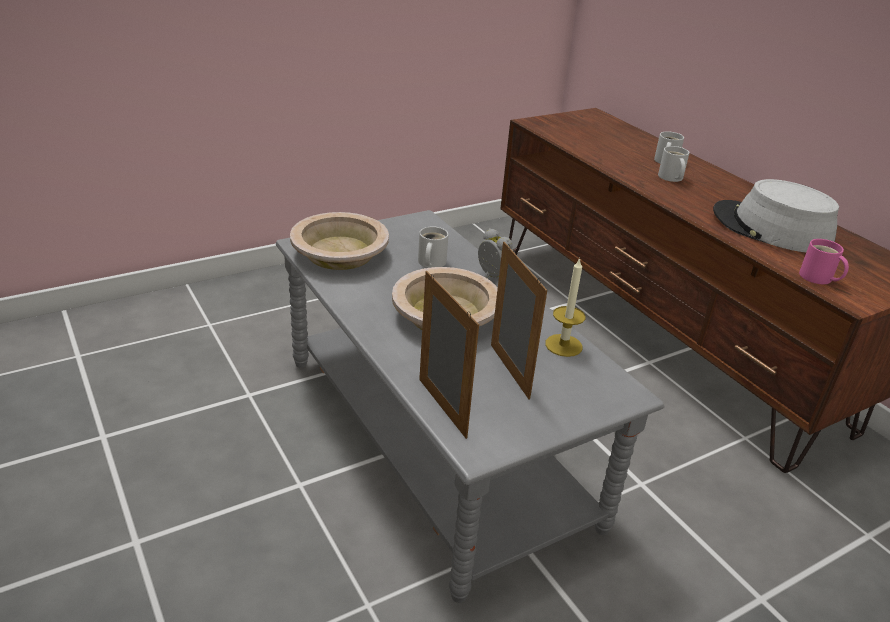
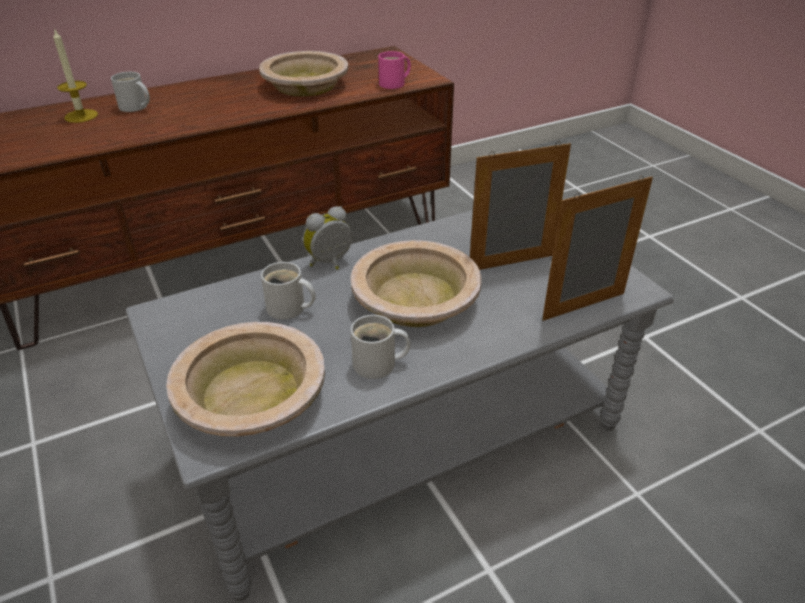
camera: 85 degrees left, 5 degrees up
(563, 345) = (461, 229): candle -> candle (81, 116)
(670, 178) = (180, 110): white mug -> white mug (378, 365)
(771, 229) = (305, 85): grey hat -> beige bowl

